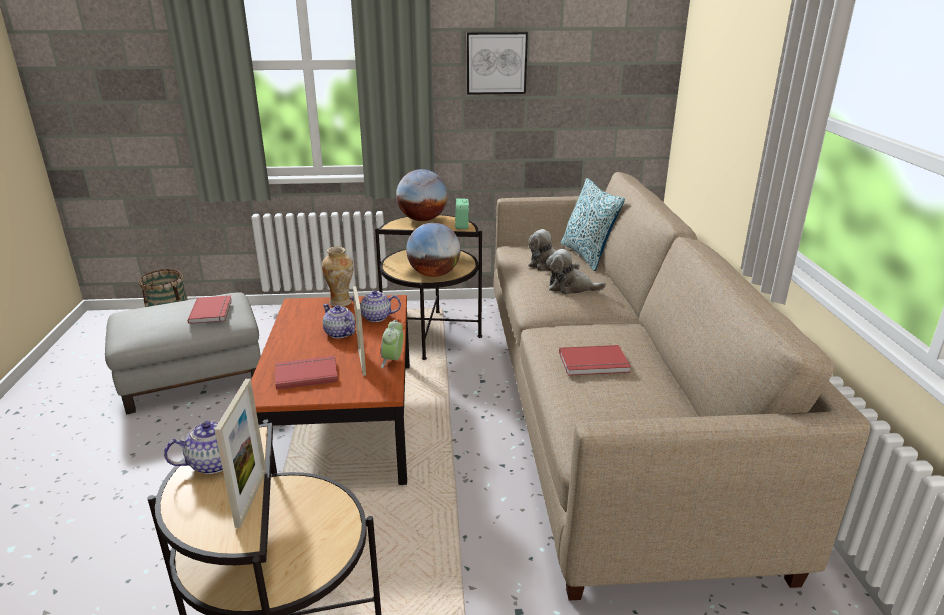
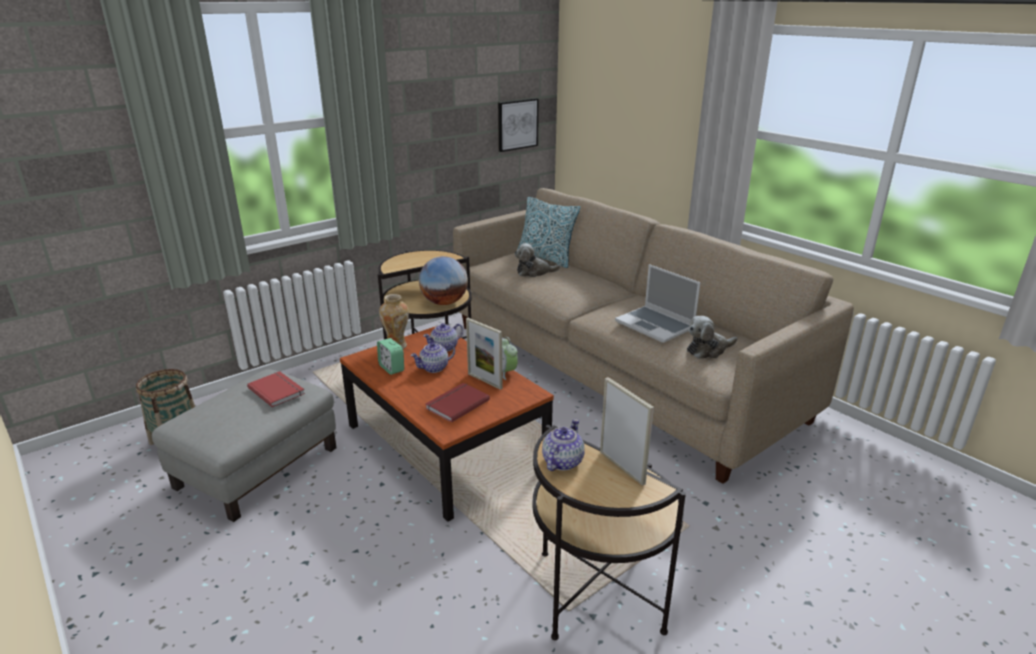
camera: 35 degrees left, 0 degrees up
(339, 333) = (434, 368): teapot -> teapot turned 45 degrees counterclockwise
(422, 219) = (406, 258): globe -> none
(462, 225) = (446, 256): alarm clock -> alarm clock (391, 368)
(496, 63) = (432, 109): picture -> picture (517, 124)
(570, 287) = (572, 283): plush toy -> plush toy (708, 350)
(594, 363) = (656, 325): red book -> laptop

